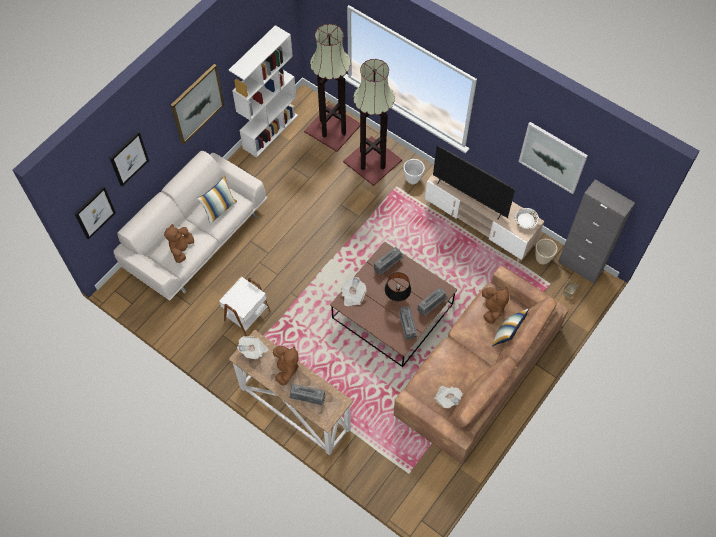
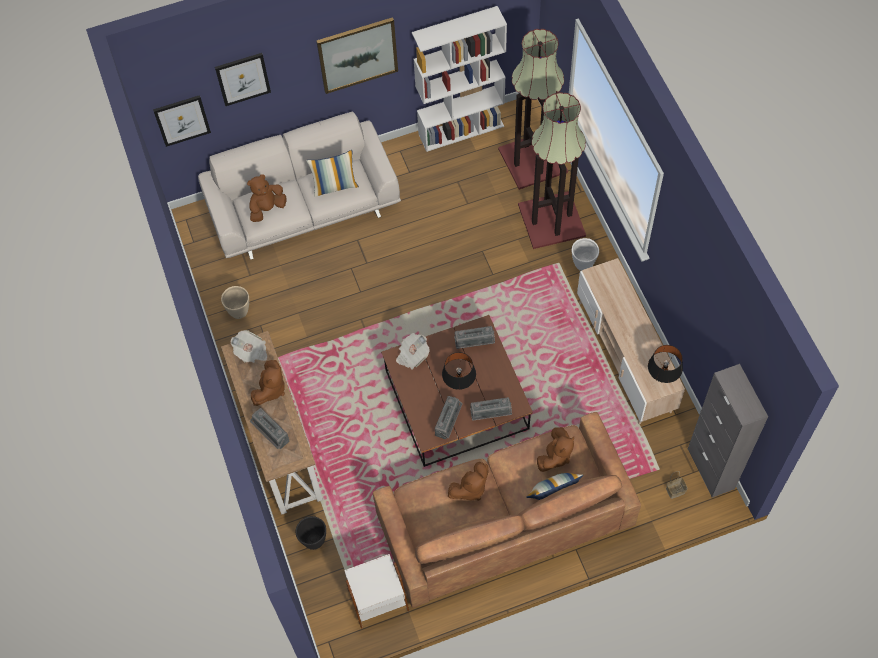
camera: 35 degrees right, 0 degrees up
(246, 315) = (298, 318): white side table -> white side table (377, 599)
(364, 459) = (314, 541): none -> black planter
(447, 398) = (434, 524): newspaper -> none
(454, 361) = (470, 489): none -> brown plush toy
(470, 198) = (615, 316): television -> none
(525, 221) = (662, 377): white bowl -> black table lamp
(542, 259) = (671, 435): beige planter -> beige planter (239, 312)
(552, 157) = (710, 312): picture -> none

